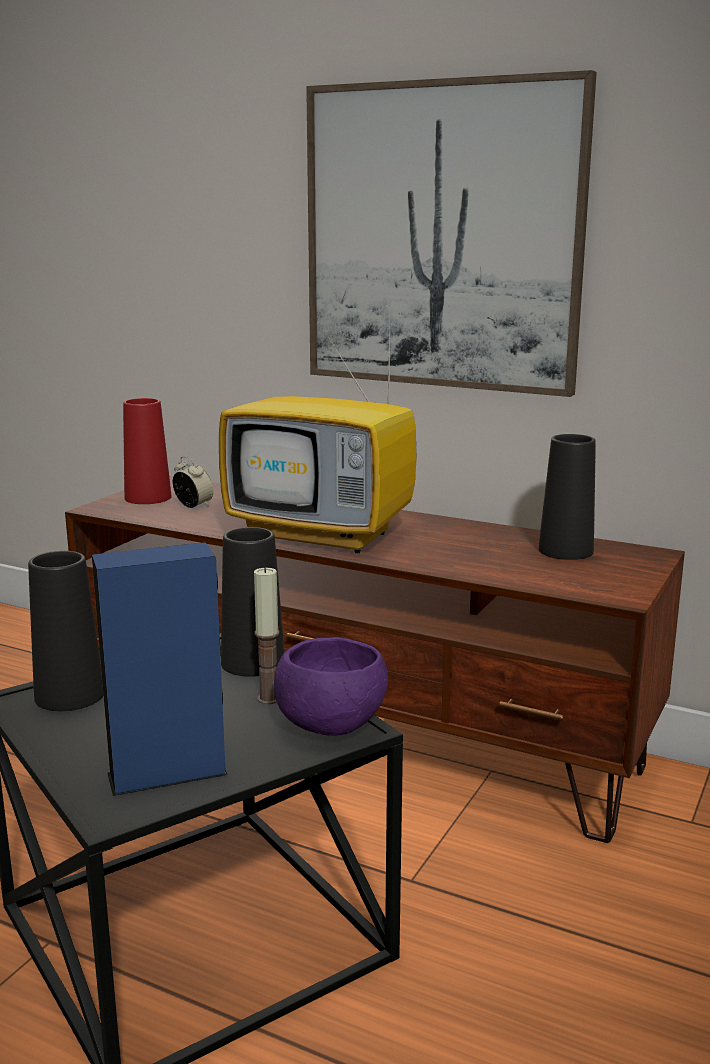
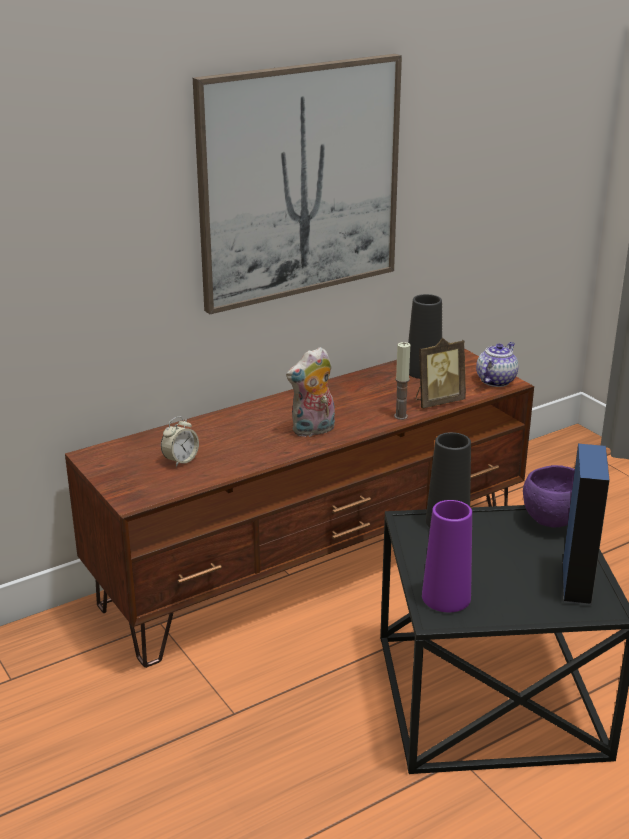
camera: 60 degrees left, 10 degrees up
(69, 695) = (446, 597): black vase -> purple vase
(148, 497) = (130, 474): red vase -> none
(193, 506) = (180, 460): alarm clock -> alarm clock turned 150 degrees clockwise
(268, 698) = (500, 530): candle -> candle (401, 416)
(324, 535) = (313, 431): television -> plush toy
(492, 571) = (437, 401): none -> picture frame
(615, 589) = (496, 380): none -> teapot

